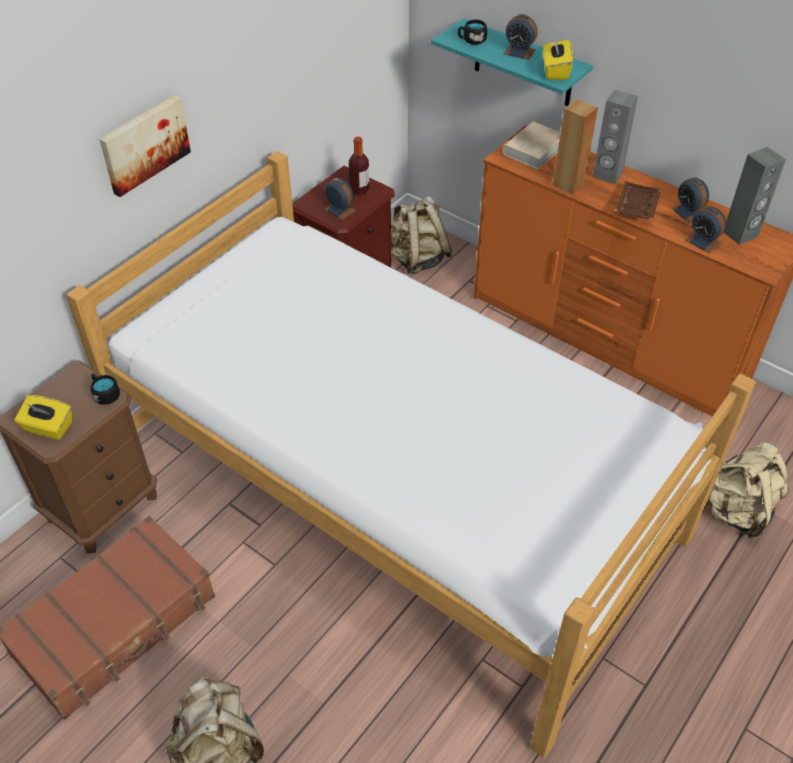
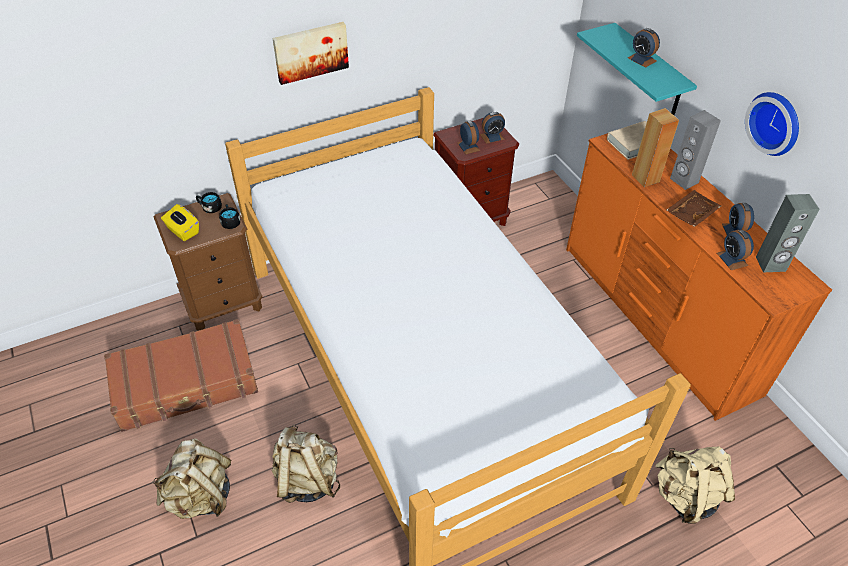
camera: 25 degrees right, 0 degrees up
(359, 190) = (492, 137): bottle -> alarm clock
(416, 259) = (539, 207): beige backpack -> beige backpack (307, 479)
(471, 40) = (609, 41): black mug -> black mug (209, 207)
(555, 71) = (661, 82): yellow tissue box -> none
(703, 82) = (776, 122): none -> wall clock

